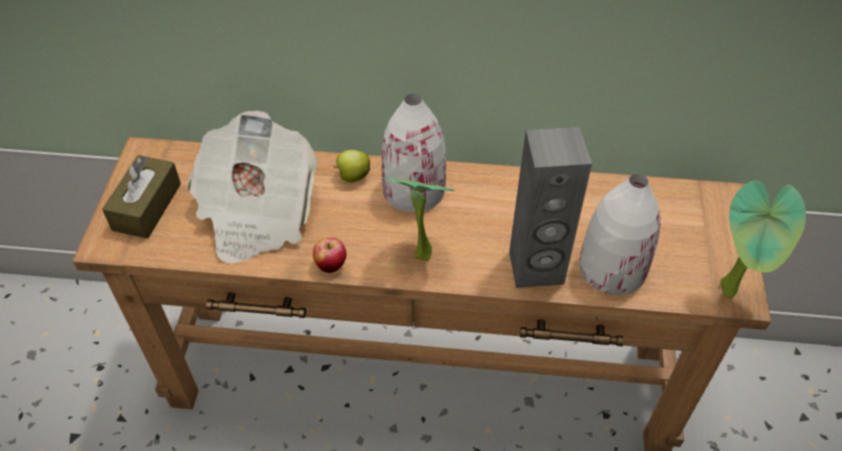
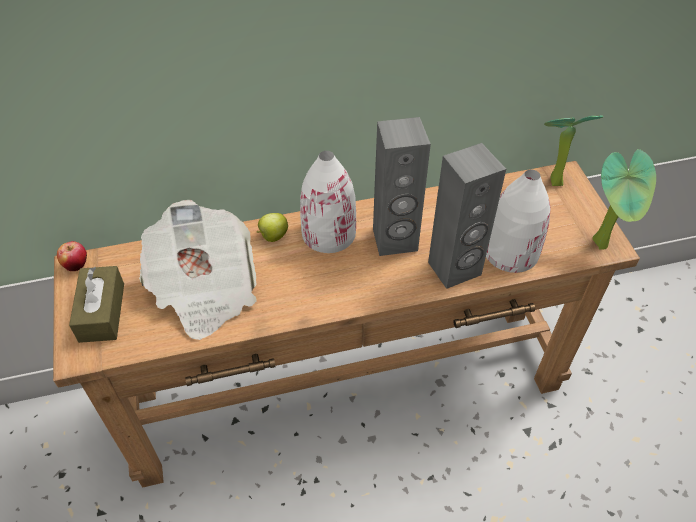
camera: 20 degrees left, 0 degrees up
(331, 265) = (289, 315): apple -> apple (76, 265)
(420, 250) = (357, 281): potted plant -> potted plant (552, 180)
(483, 217) = (395, 240): none -> grey speaker

